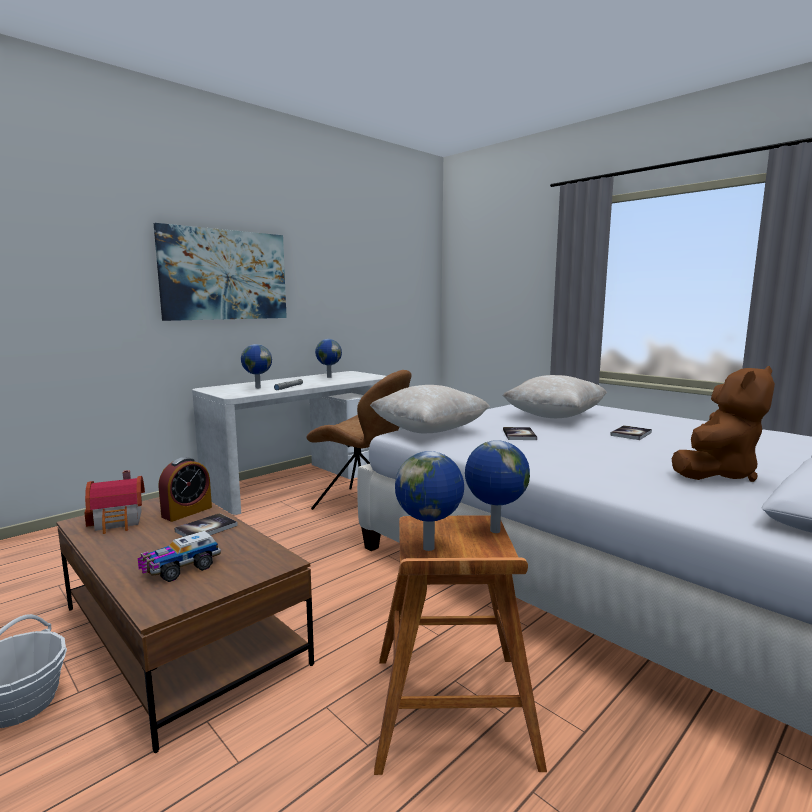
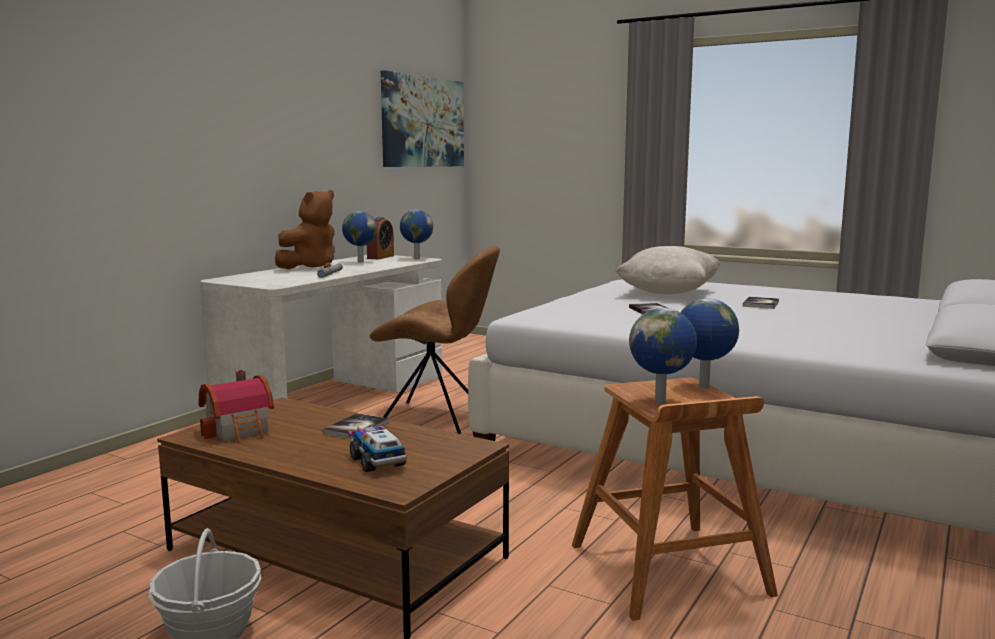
camera: 15 degrees left, 0 degrees up
(180, 569) = (377, 461): toy truck -> toy truck turned 120 degrees clockwise
(187, 512) = (311, 417): alarm clock -> alarm clock (380, 257)
(225, 275) = (231, 127): picture -> picture (423, 122)
(257, 388) = (290, 276): globe -> globe (416, 258)
(429, 431) = (551, 312): beige pillow -> none
(715, 473) = (863, 330): brown plush toy -> brown plush toy (310, 267)

